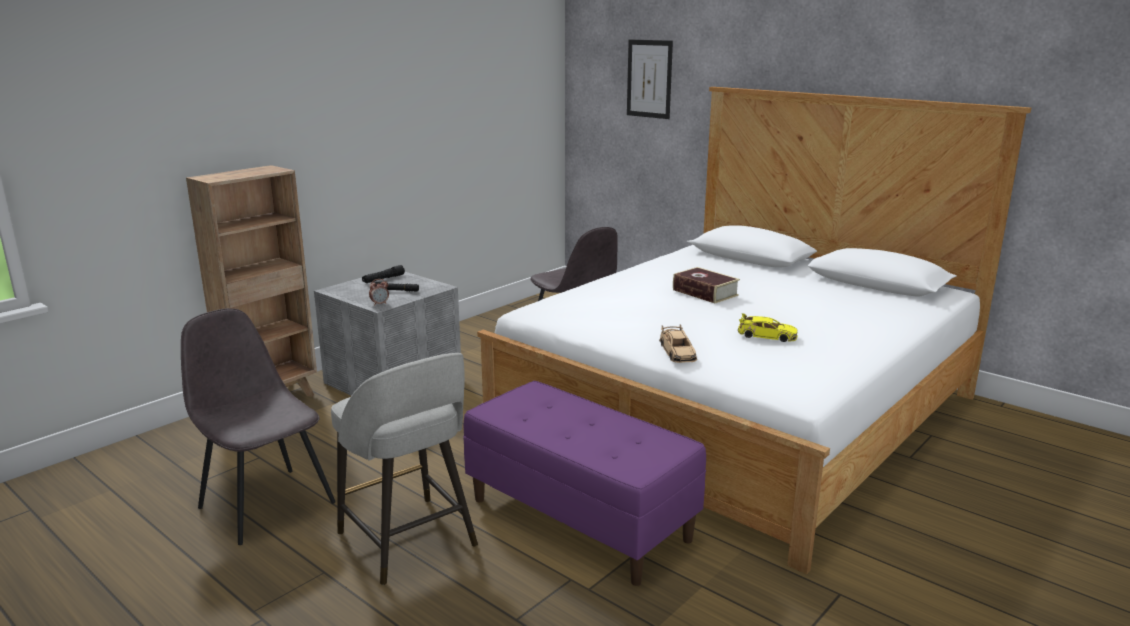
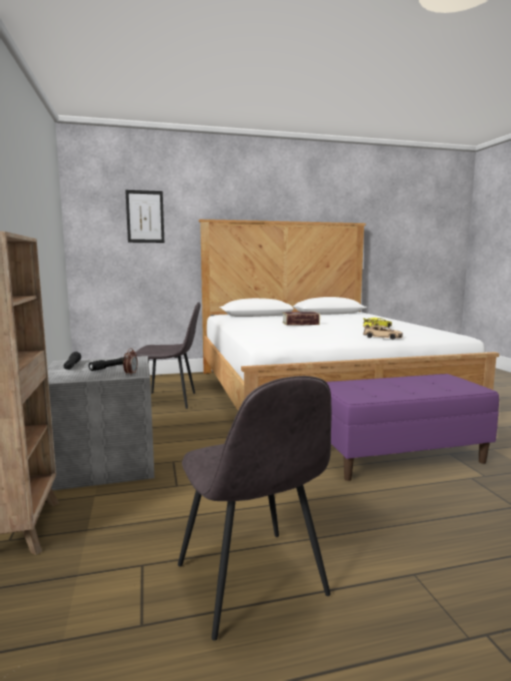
camera: 55 degrees left, 10 degrees down
(265, 503) = (252, 582): grey chair -> grey chair turned 105 degrees counterclockwise
(409, 541) = (388, 520): grey stool -> none

